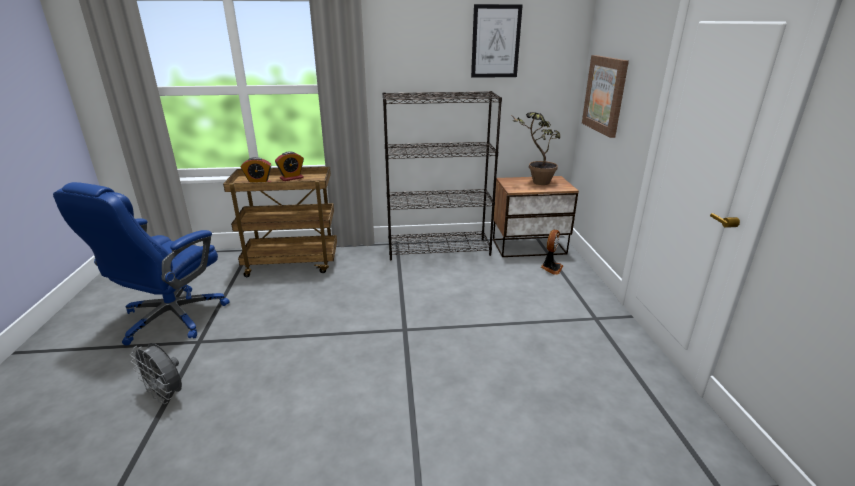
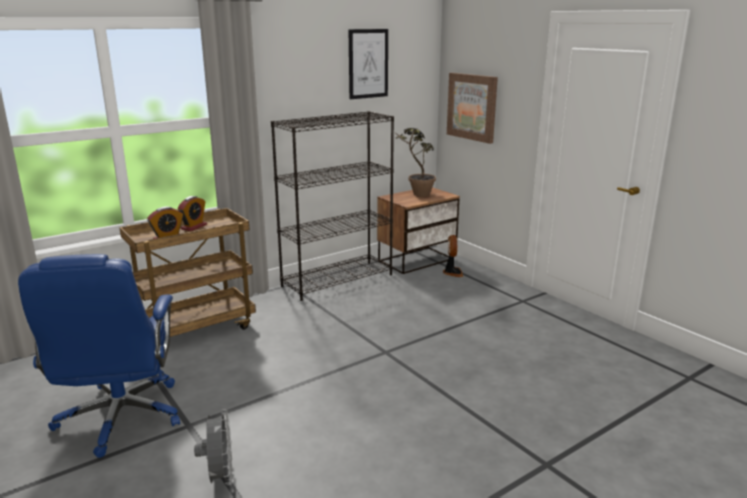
camera: 30 degrees left, 5 degrees down
(166, 395) = (220, 477): grey fan -> grey fan turned 105 degrees counterclockwise

